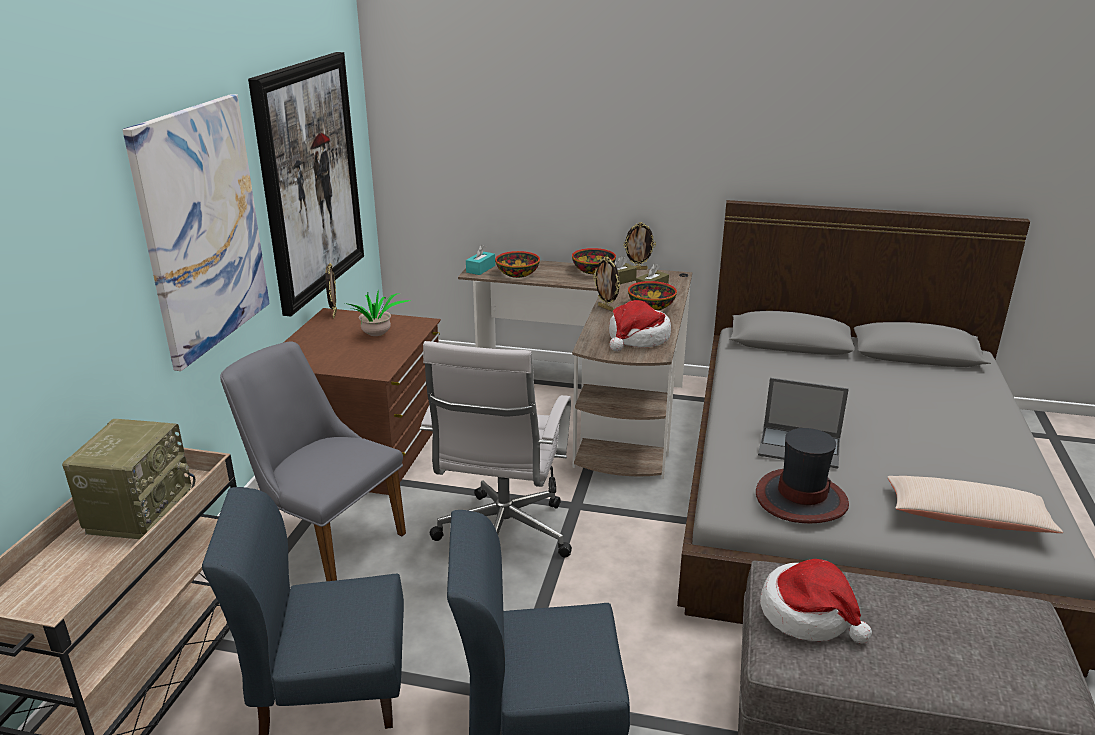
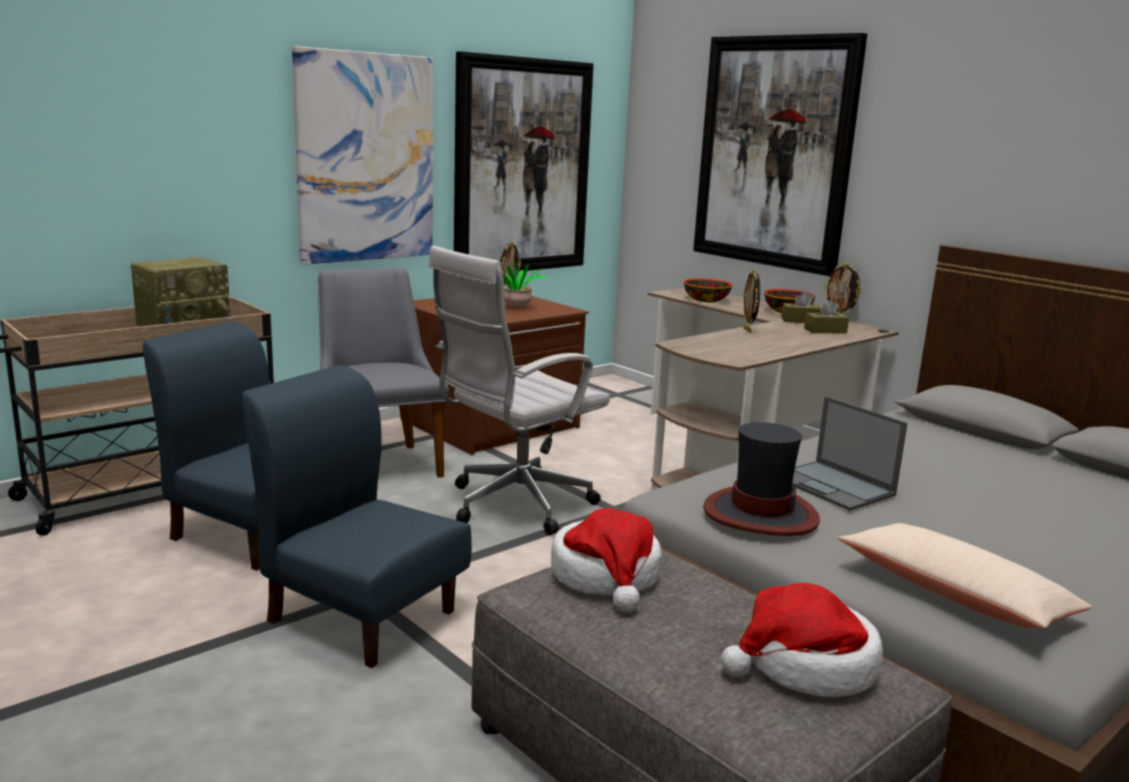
camera: 35 degrees right, 10 degrees down
(480, 269) = (677, 292): turquoise tissue box -> none
(551, 128) = (774, 153): none -> picture
(638, 338) = (738, 350): hat -> hat (806, 666)
(651, 306) = (798, 338): bowl -> none

